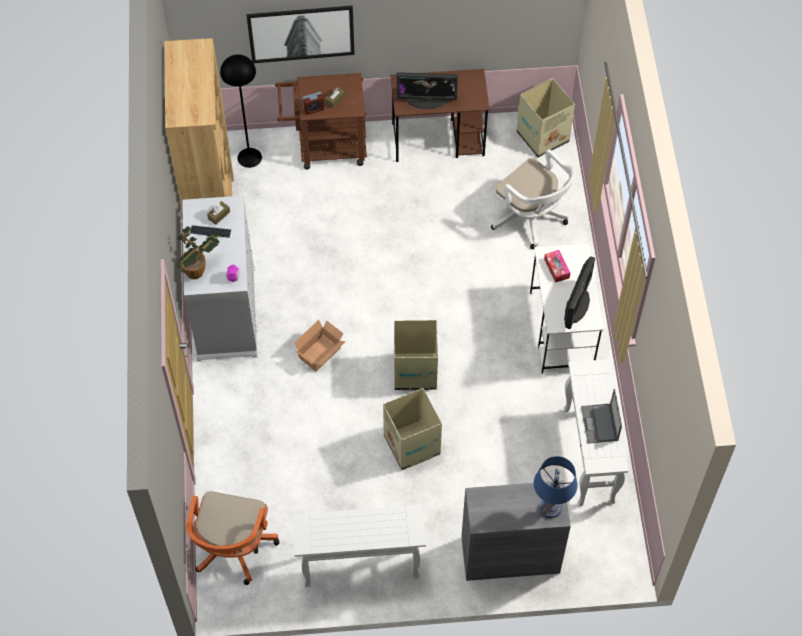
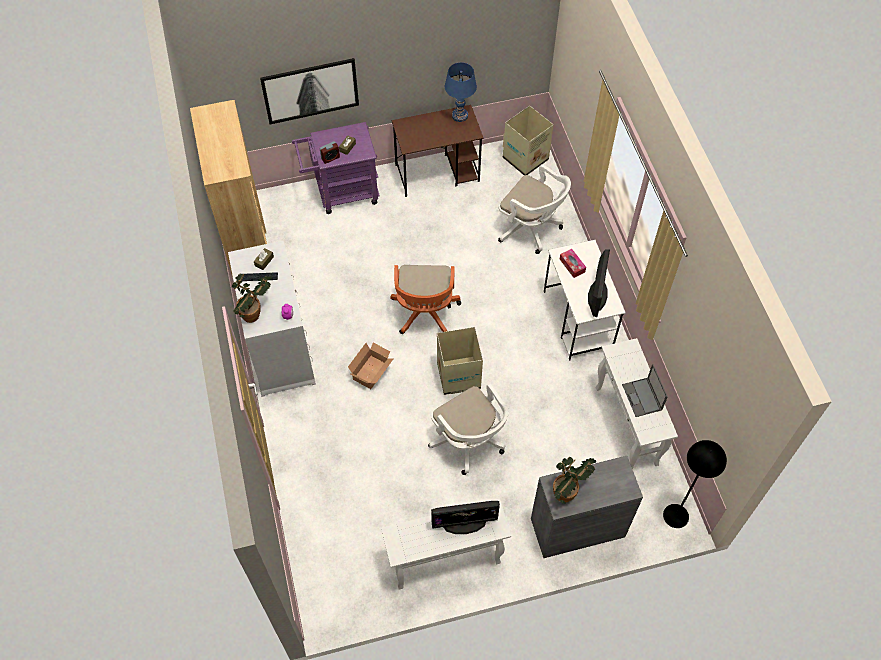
camera: 10 degrees left, 0 degrees up
(232, 550) = (325, 566): orange office chair -> orange office chair (425, 314)
(249, 158) = (277, 211): black floor lamp -> black floor lamp (676, 516)
(325, 148) = (341, 193): brown cart -> purple cart
(412, 446) = (469, 442): cardboard box -> white office chair
(426, 101) = (427, 138): monitor -> monitor (464, 523)
(492, 508) = (568, 492): none -> potted plant
(550, 508) = (621, 483): blue table lamp -> blue table lamp (459, 116)

